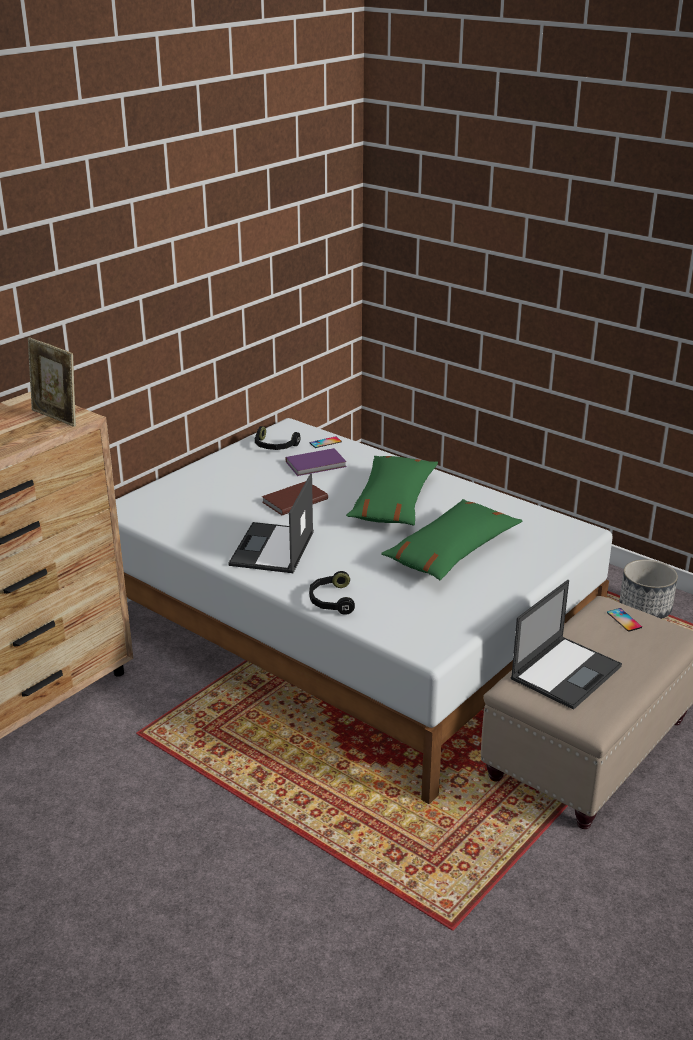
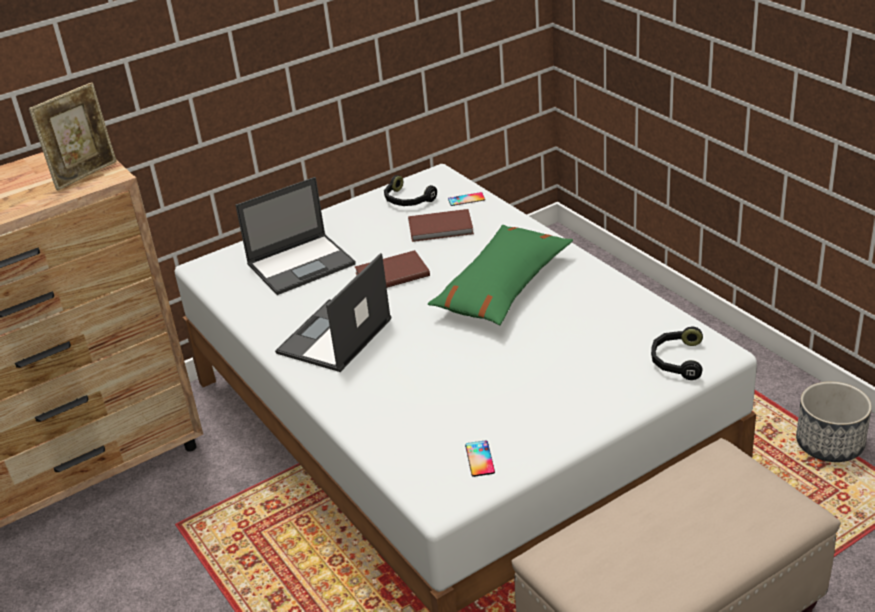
camera: 20 degrees right, 5 degrees up
(56, 417) = (85, 174): picture frame -> picture frame turned 105 degrees counterclockwise
(317, 464) = (441, 228): purple book -> brown book
(331, 600) = (363, 414): black headphones -> black headphones (676, 360)
(451, 552) = (537, 363): green pillow -> none
(566, 672) = (624, 545): laptop -> laptop (302, 264)
(624, 620) = (735, 480): phone -> phone (479, 459)

